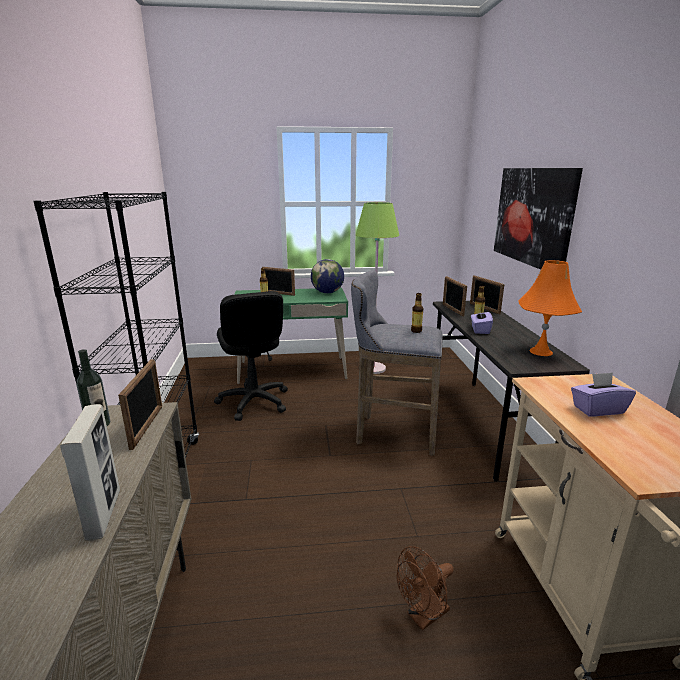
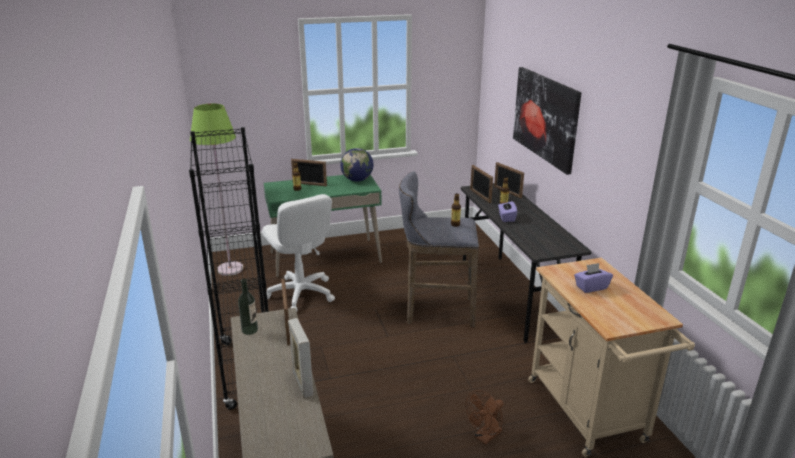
camera: 10 degrees left, 5 degrees up
(253, 402) = (300, 294): black office chair -> white office chair
(373, 368) = (404, 249): green floor lamp -> green floor lamp (230, 269)
(541, 352) = (556, 237): orange table lamp -> none

